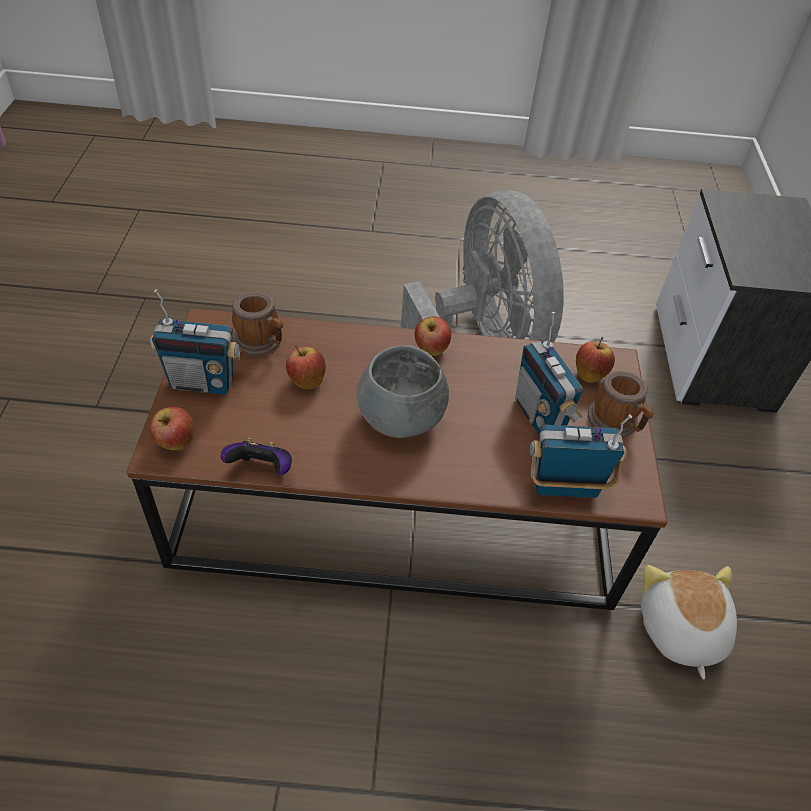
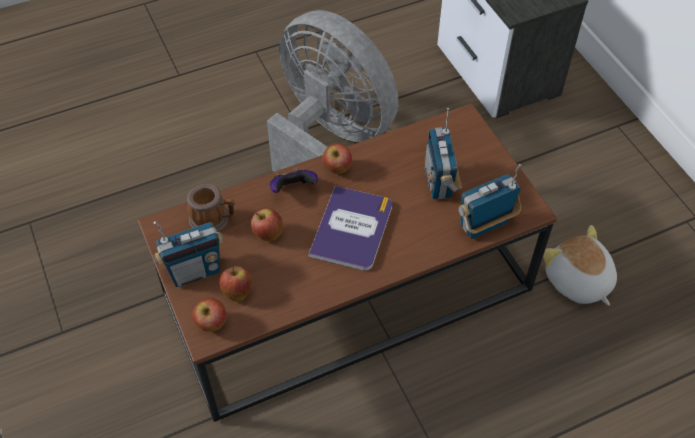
camera: 25 degrees left, 5 degrees up
(262, 469) = (285, 312): game controller -> game controller (293, 189)
(402, 418) = (352, 229): grey bowl -> book
(540, 415) = (439, 182): radio -> radio turned 45 degrees clockwise
(589, 374) = (453, 136): apple -> apple (237, 292)
(616, 423) = (490, 164): mug -> none

